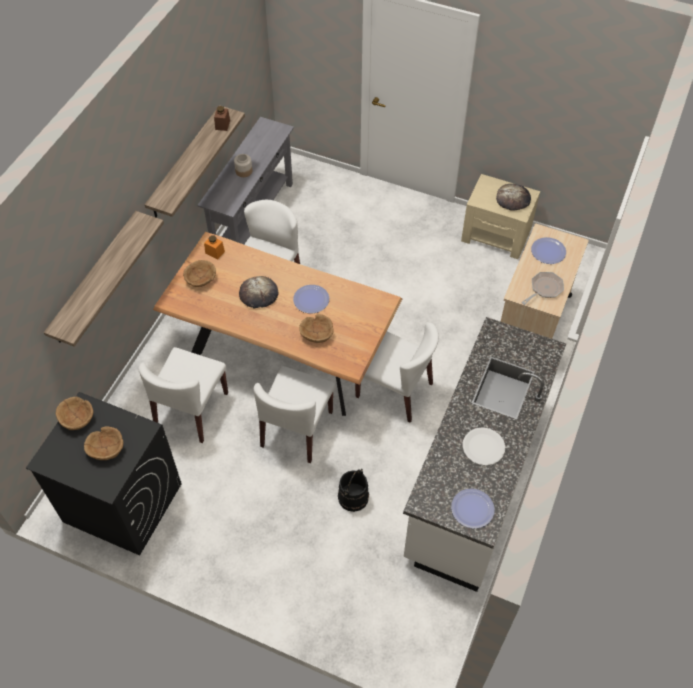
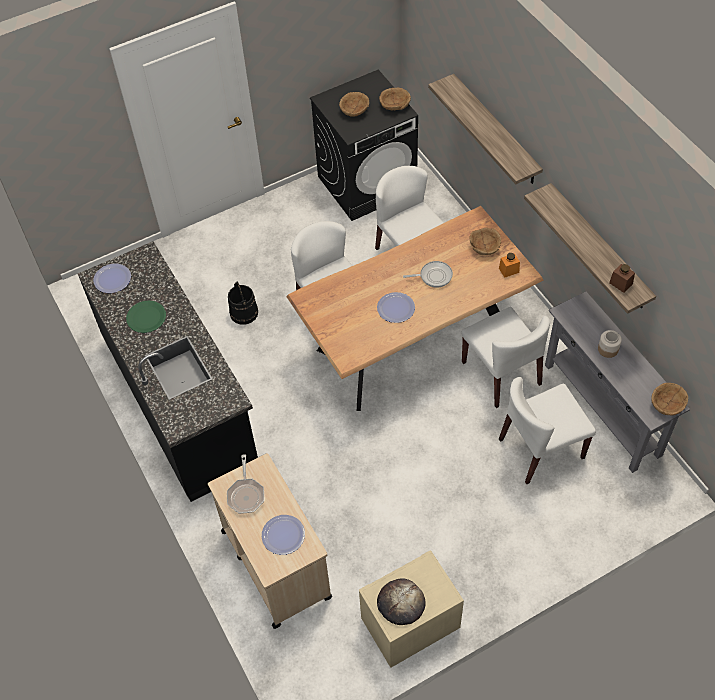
camera: 130 degrees right, 0 degrees up
(258, 294) = (433, 276): bread -> frying pan
(317, 334) = (356, 292): brown bowl -> brown bowl (667, 404)
(395, 390) = (307, 399): white chair -> white chair (540, 449)
(475, 478) = (181, 400): white counter -> black counter
(483, 447) = (146, 317): white plate -> green plate

